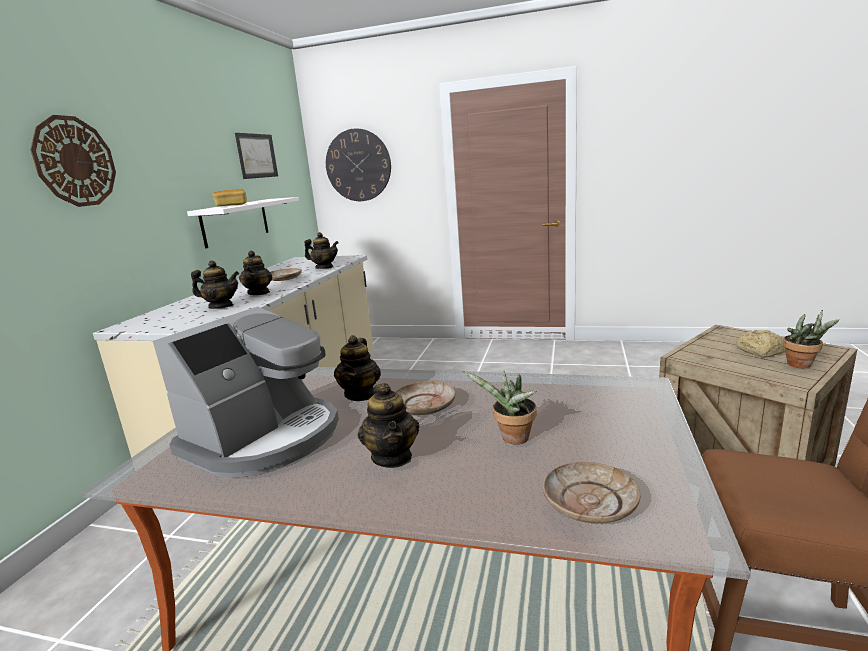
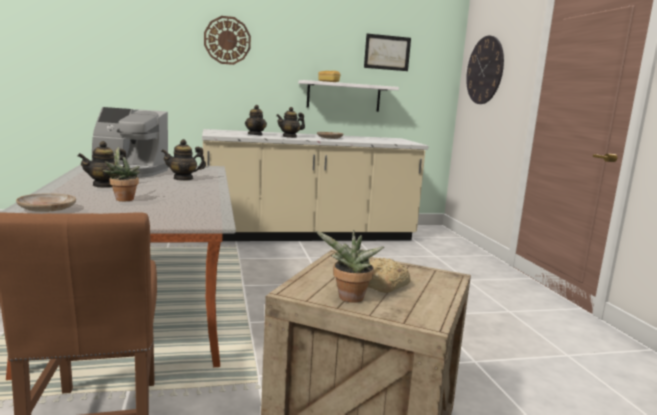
camera: 60 degrees right, 5 degrees down
(324, 268) = (370, 141): teapot -> none
(424, 406) = (168, 187): beige plate -> none

